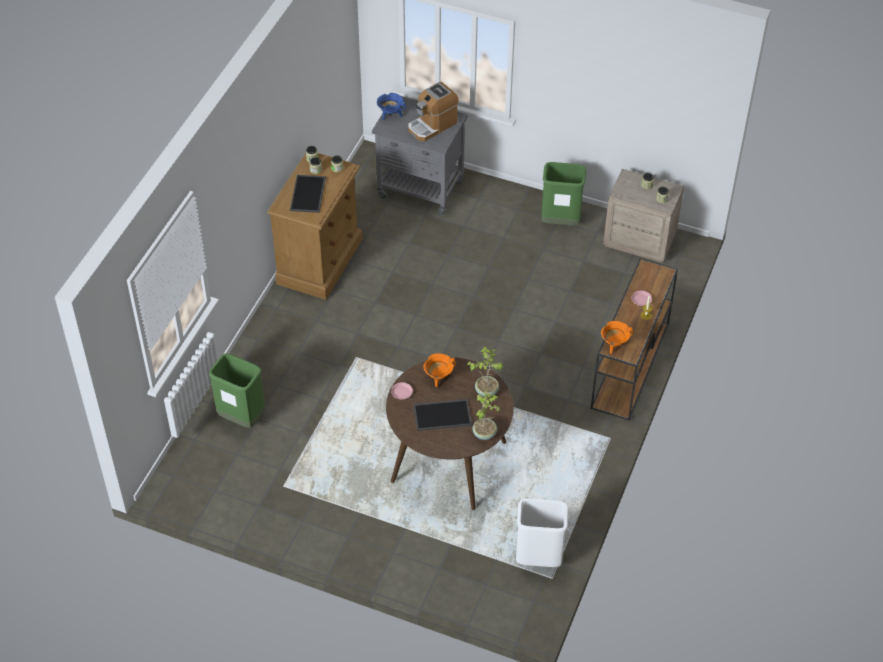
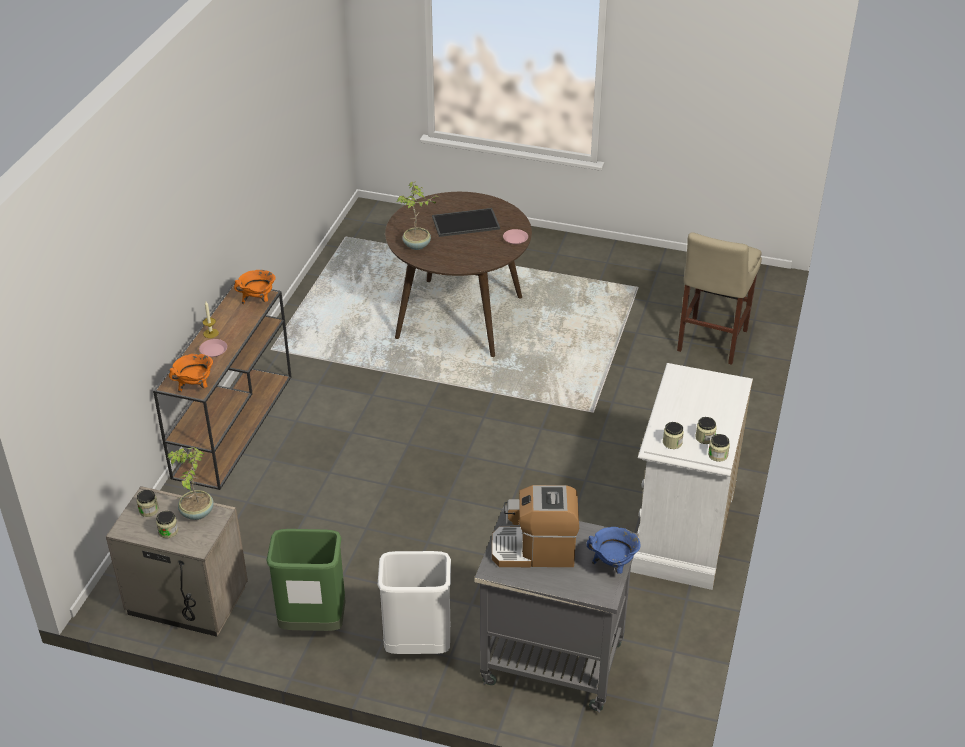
camera: 175 degrees right, 10 degrees down
(242, 417) = (710, 342): green trash can -> beige stool
(308, 194) = (701, 401): tray -> none
(320, 261) = (682, 532): brown dresser -> white dresser
(432, 125) = (535, 550): coffee machine -> coffee machine turned 135 degrees counterclockwise
(438, 377) = (474, 253): orange cooking pot -> orange cooking pot (195, 386)
(485, 433) = (416, 211): potted plant -> potted plant (196, 513)
(538, 559) = (359, 249): white trash can -> white trash can (418, 646)

